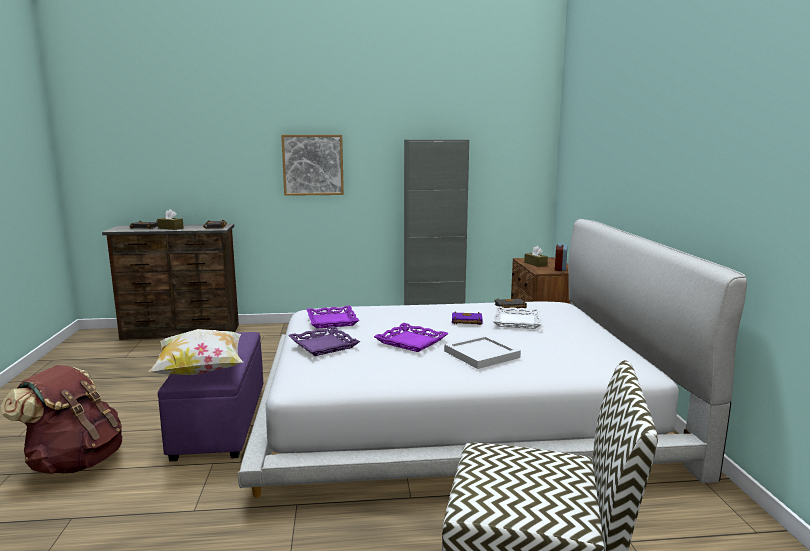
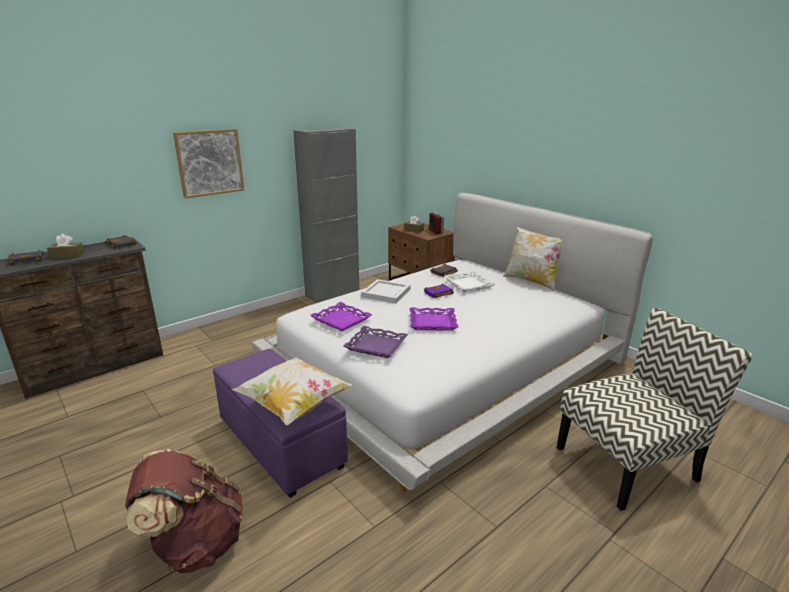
camera: 35 degrees left, 10 degrees up
(480, 354) = (491, 319): white tray -> white tray (385, 293)
(610, 335) = (531, 281): none -> pillow

